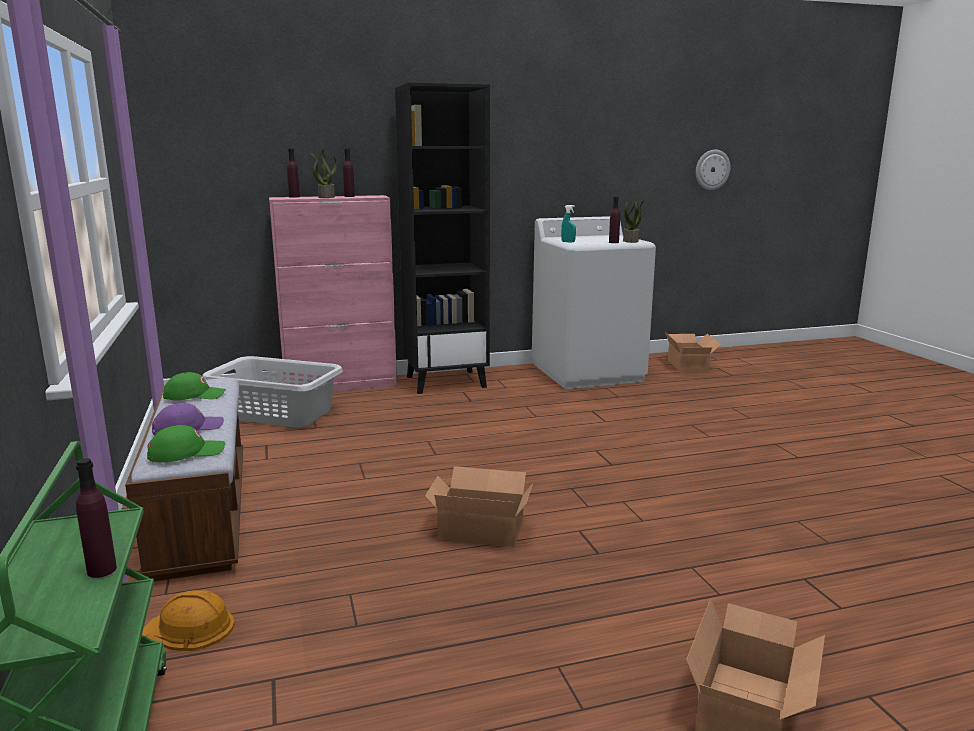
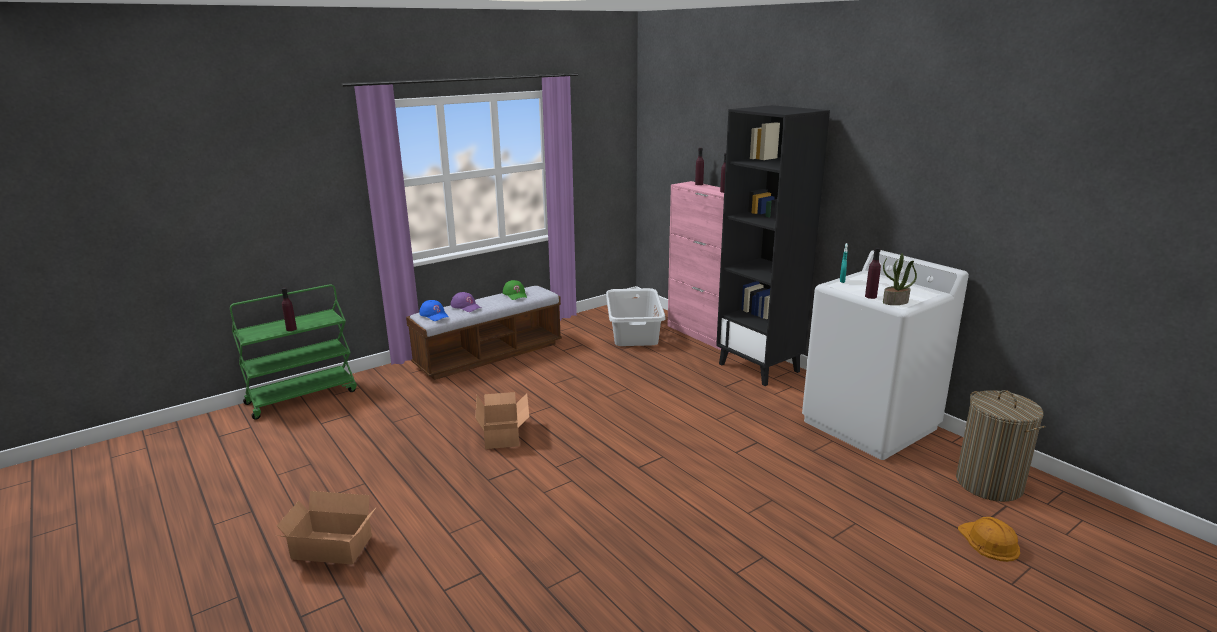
camera: 70 degrees right, 5 degrees up
(186, 452) = (434, 315): green cap -> blue cap
(189, 629) = (383, 386): orange hard hat -> orange hard hat (989, 542)
(326, 197) = (708, 189): potted plant -> none
(689, 365) = (989, 484): cardboard box -> laundry basket
(712, 169) = (1139, 247): wall clock -> none

